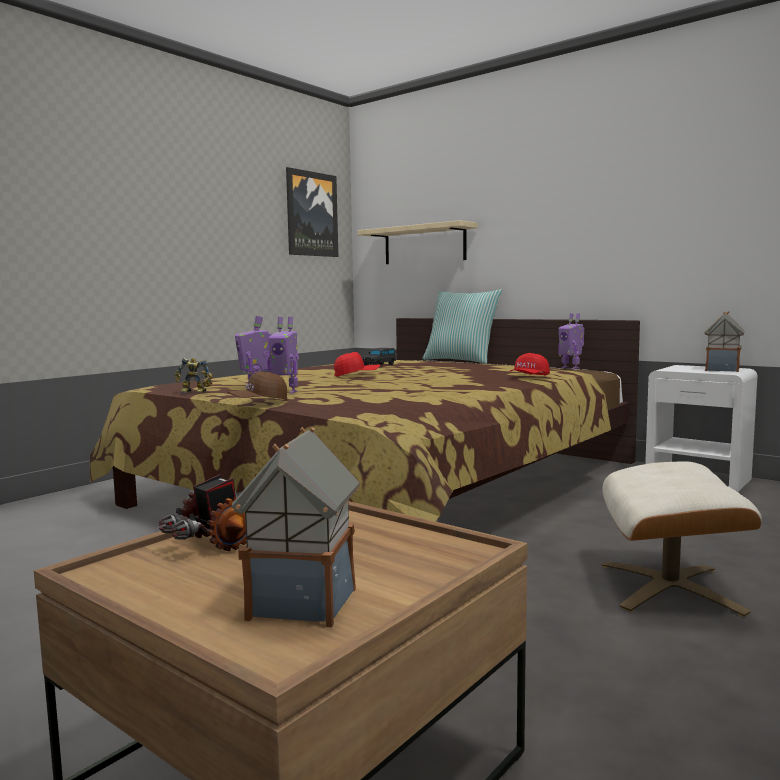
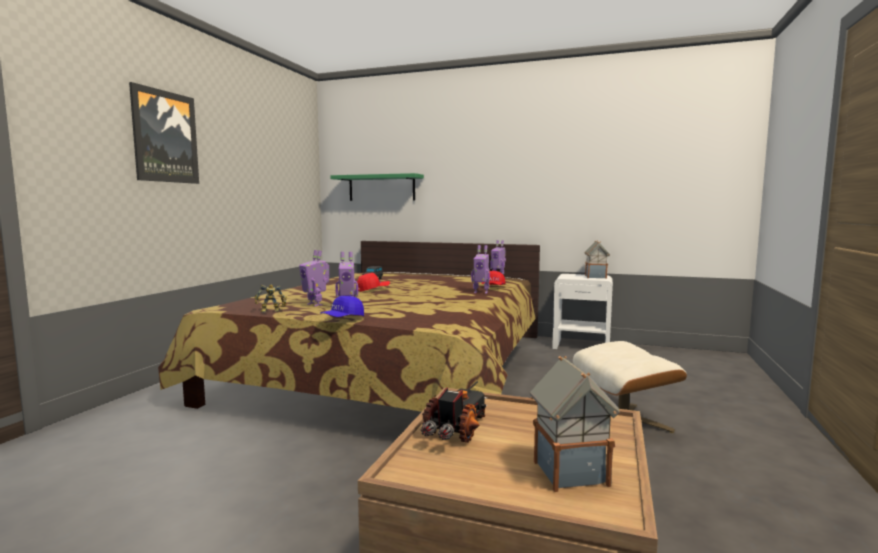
camera: 20 degrees left, 0 degrees up
(258, 402) = (343, 318): brown cap -> blue cap
(311, 214) = (294, 161): picture -> picture (164, 137)
(424, 245) = (381, 188): beige shelf -> green shelf
(461, 361) = (413, 272): pillow -> none
(498, 382) = (481, 292): none -> toy robot

